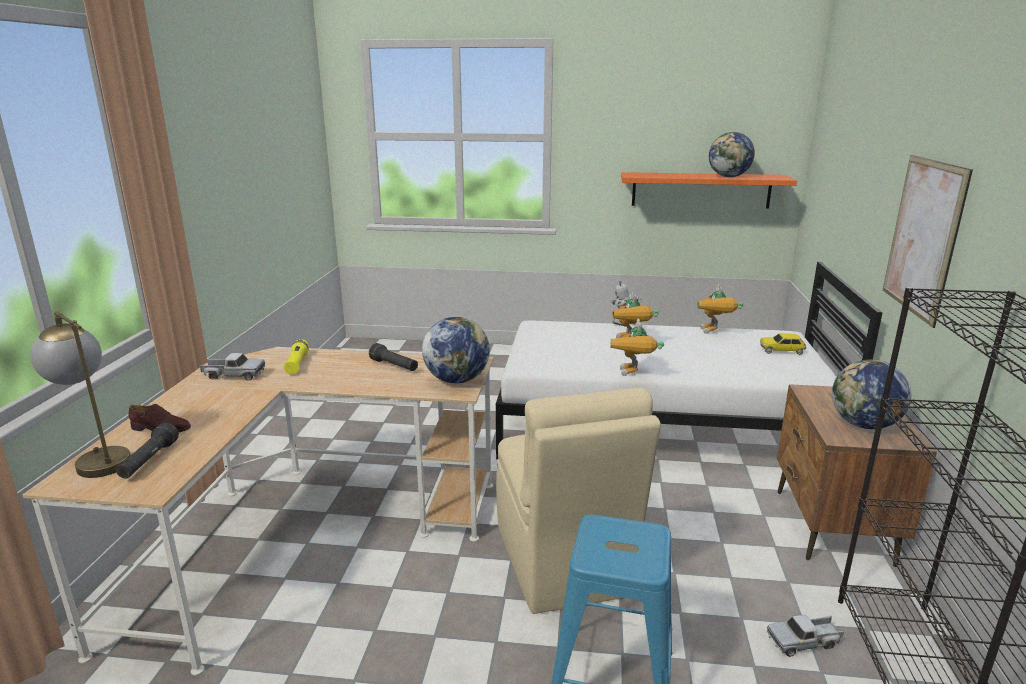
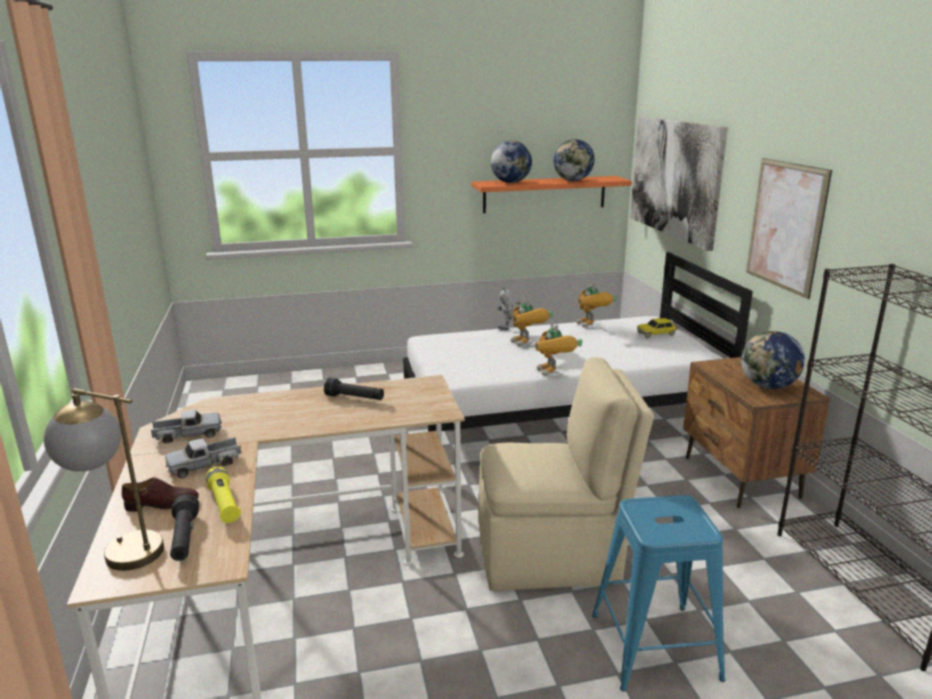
camera: 20 degrees left, 0 degrees up
(297, 364) = (248, 412): yellow flashlight -> yellow flashlight (224, 503)
(457, 380) = (429, 402): globe -> globe (510, 182)
(564, 562) = (552, 556): beige chair -> beige chair turned 60 degrees counterclockwise
(803, 641) = (772, 572): toy truck -> toy truck (205, 464)
(837, 179) = (674, 178): none -> picture

